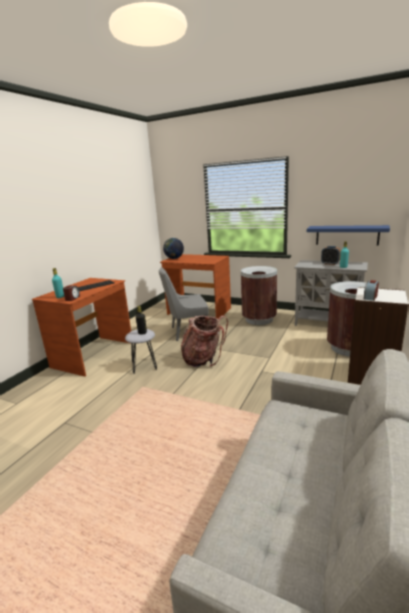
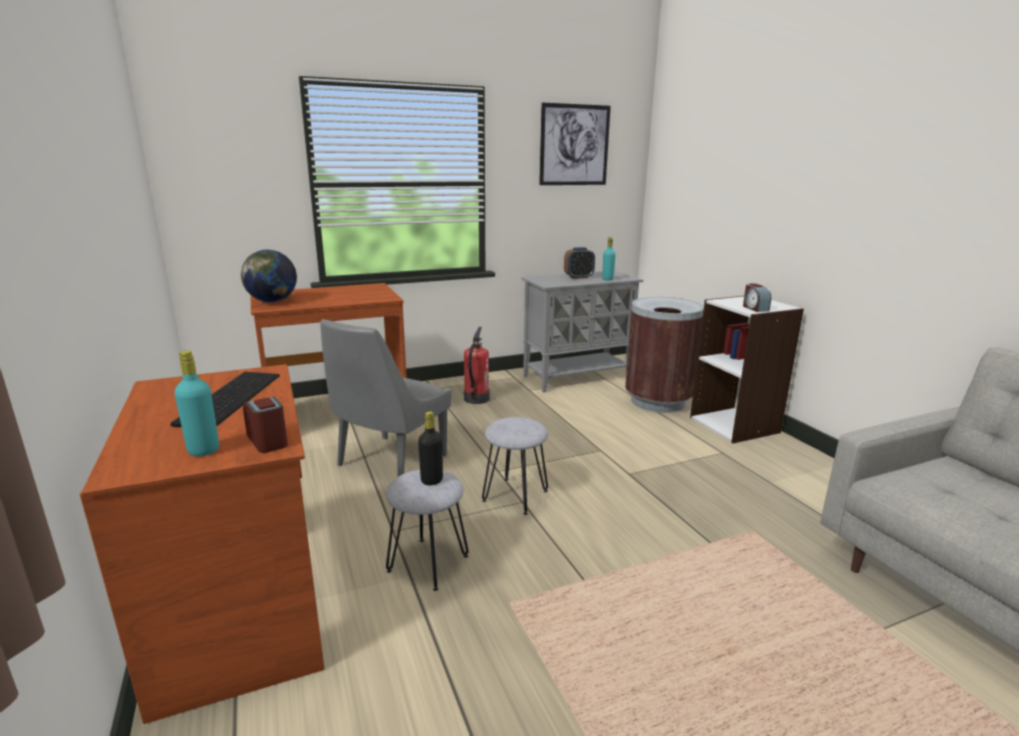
camera: 50 degrees left, 0 degrees up
(204, 359) = (515, 495): backpack -> grey stool
(259, 319) = (476, 399): brown trash can -> fire extinguisher
(347, 183) = (574, 145): none -> picture
(347, 235) = (575, 230): blue shelf -> none

